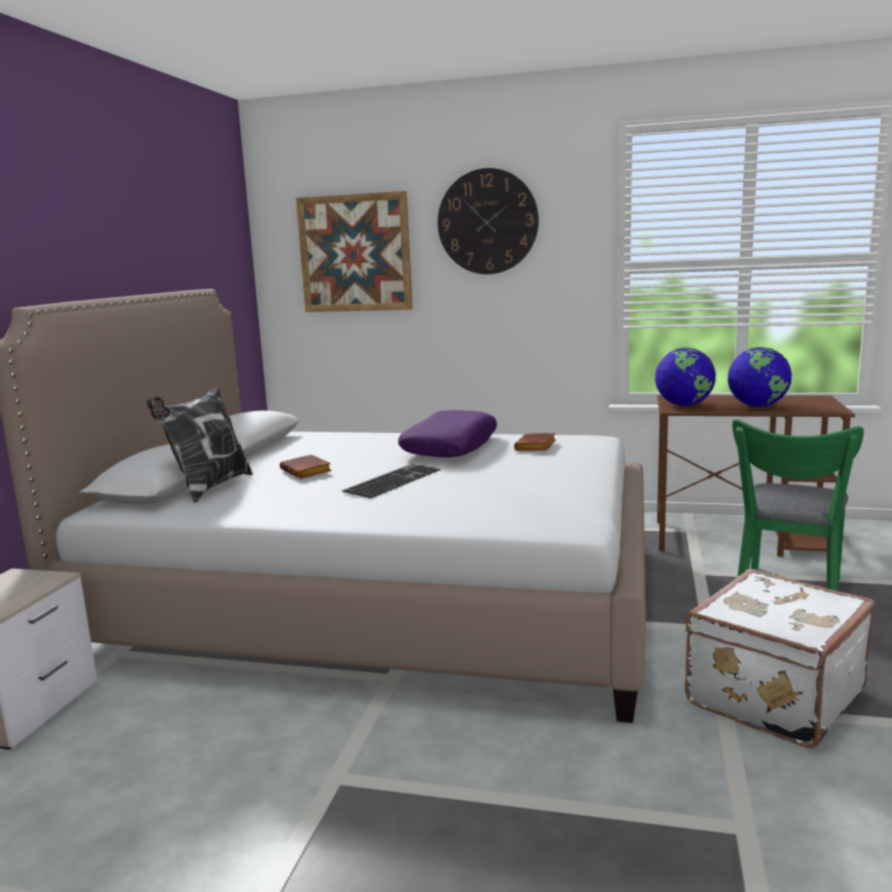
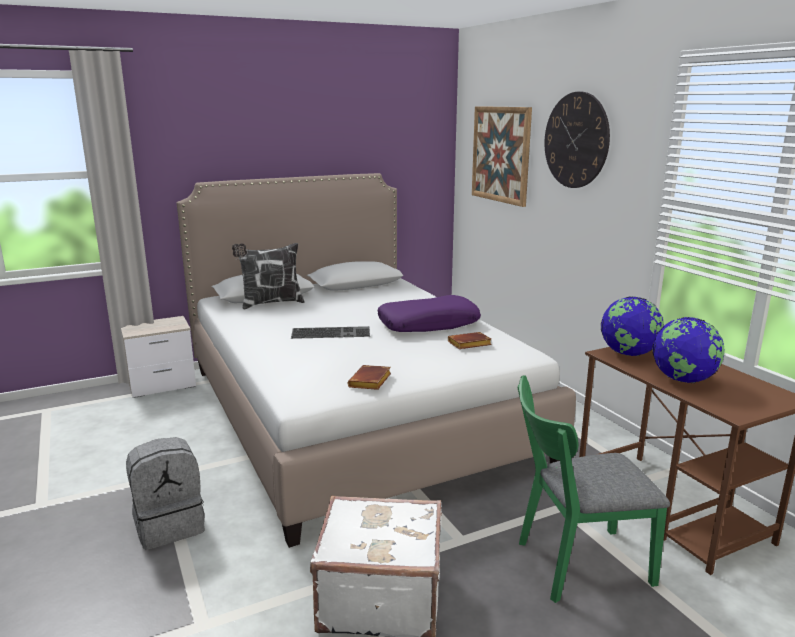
camera: 50 degrees right, 5 degrees up
(308, 472) = (324, 311): brown book -> brown book (371, 382)
(485, 801) = (170, 525): none -> grey backpack

